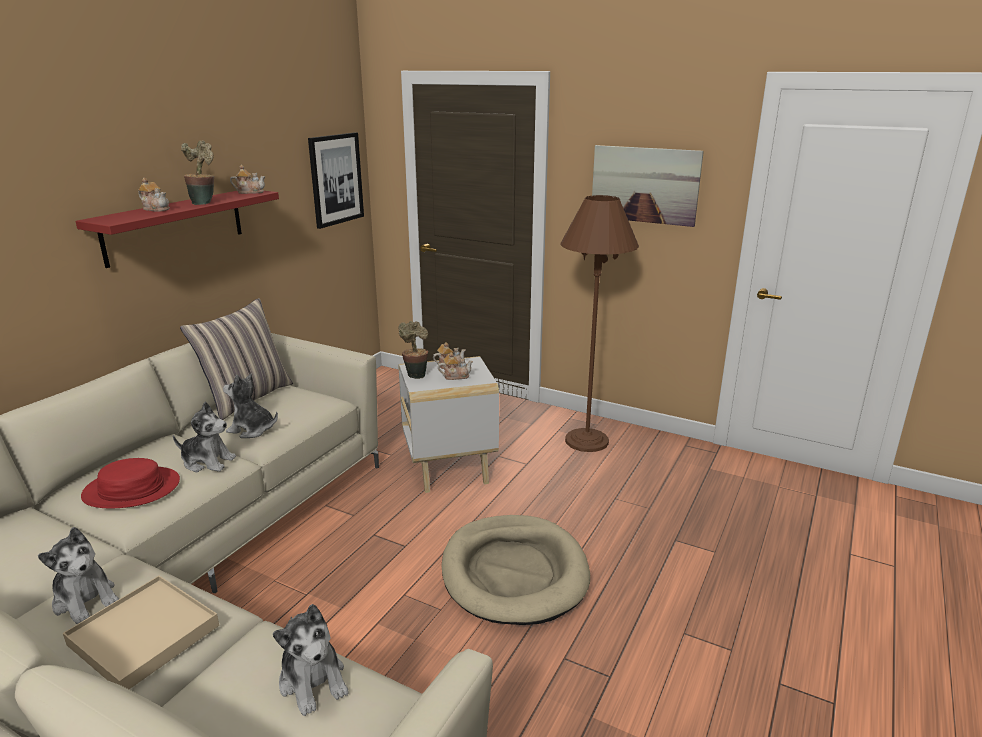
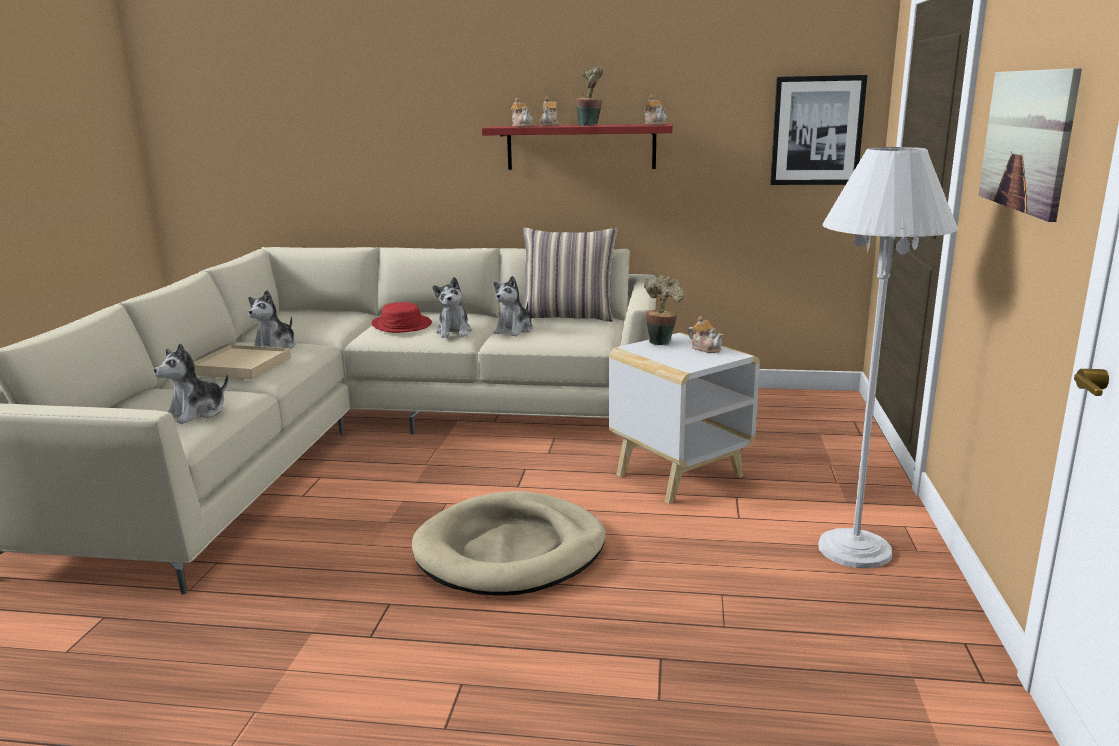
camera: 70 degrees right, 5 degrees down
(252, 429) = (514, 330): plush toy -> plush toy turned 150 degrees counterclockwise
(455, 376) = (679, 355): teapot -> teapot (522, 126)
(586, 441) = (854, 549): brown floor lamp -> white floor lamp

